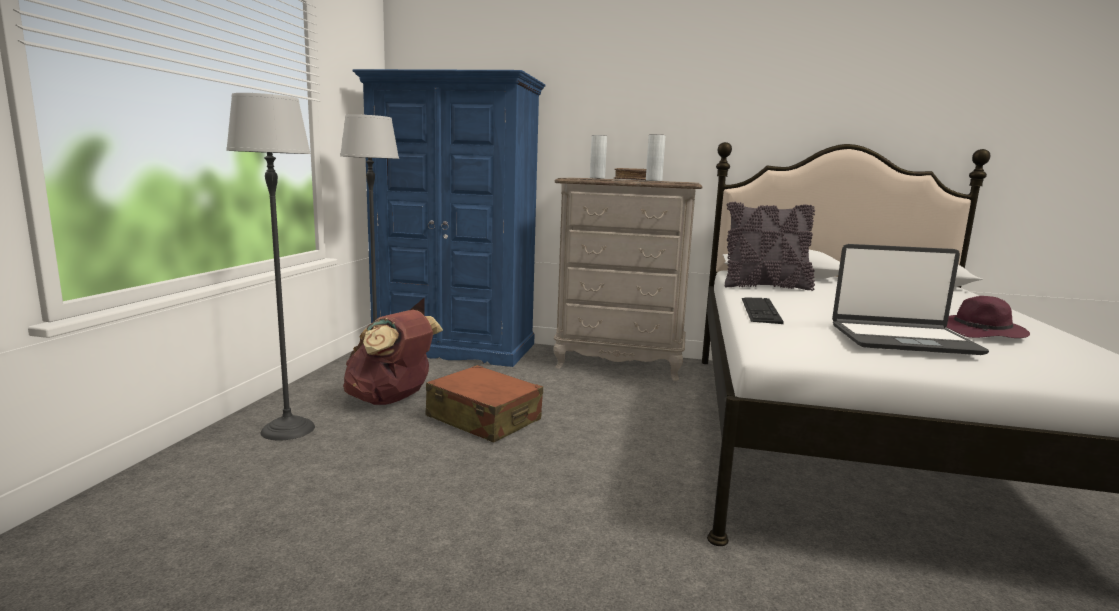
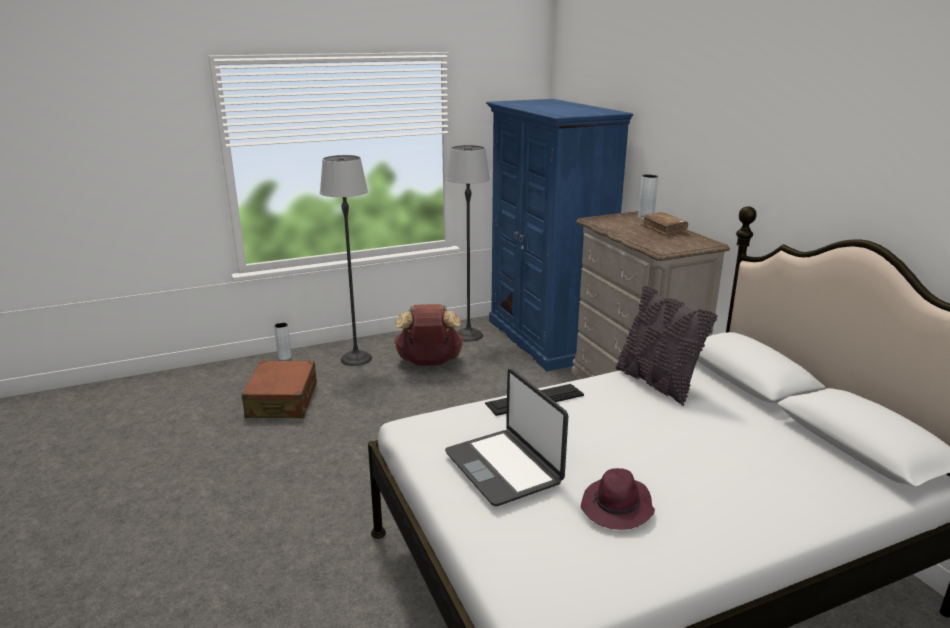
camera: 55 degrees right, 10 degrees up
(484, 419) = (443, 400): brown suitcase -> brown suitcase (282, 401)
(653, 181) = (654, 238): grey vase -> grey vase (284, 357)

